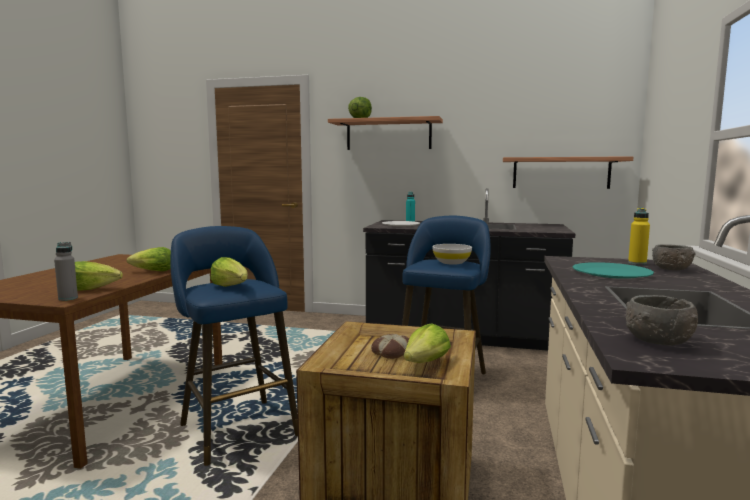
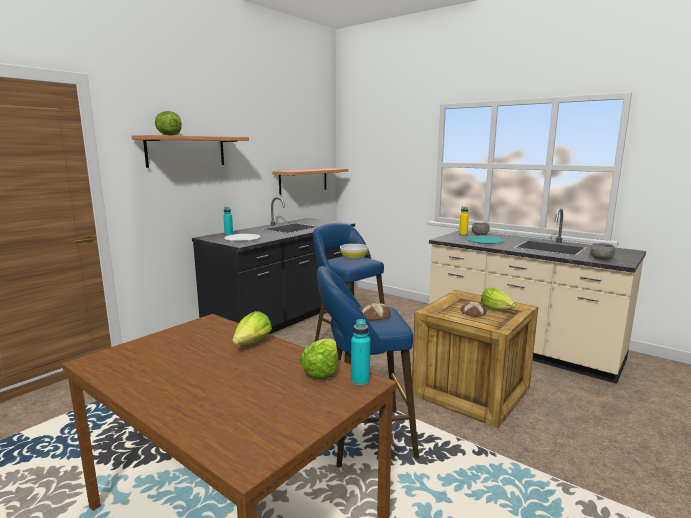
camera: 65 degrees left, 5 degrees up
(68, 298) = (360, 381): grey bottle -> turquoise bottle
(231, 286) = (375, 316): lettuce -> bread

